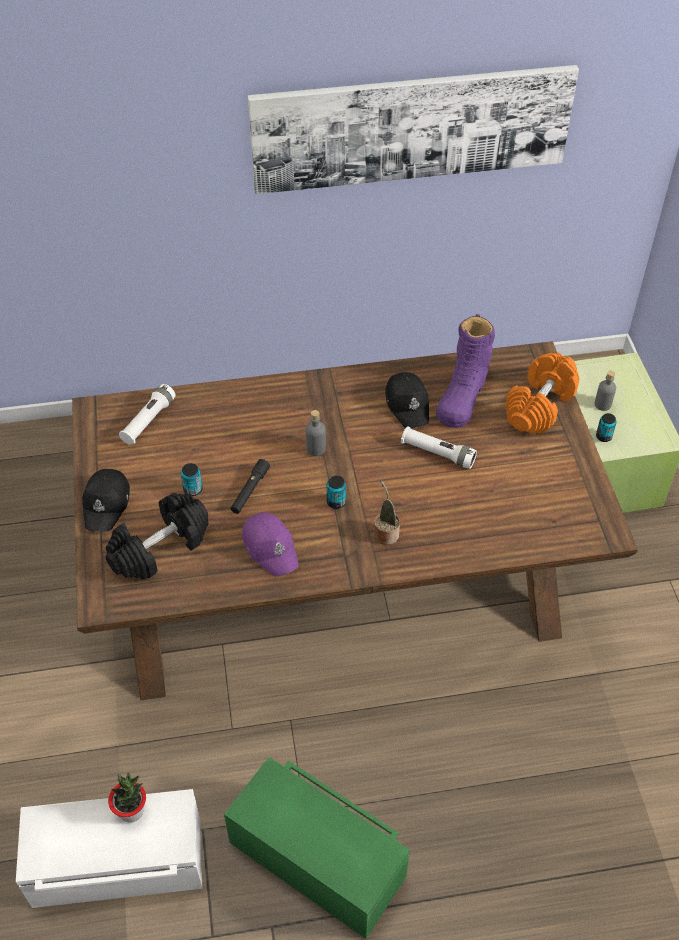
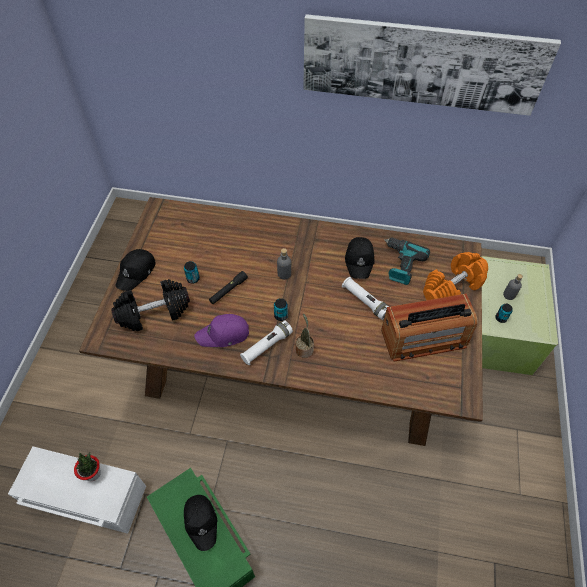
camera: 20 degrees right, 5 degrees up
(148, 421) = (187, 224): white flashlight -> white flashlight (266, 346)
(271, 547) = (224, 334): purple cap -> purple cap turned 90 degrees clockwise
(316, 817) = (201, 521): none -> black cap
(463, 395) = (400, 264): purple boot -> power drill
(530, 476) = (424, 338): none -> radio

